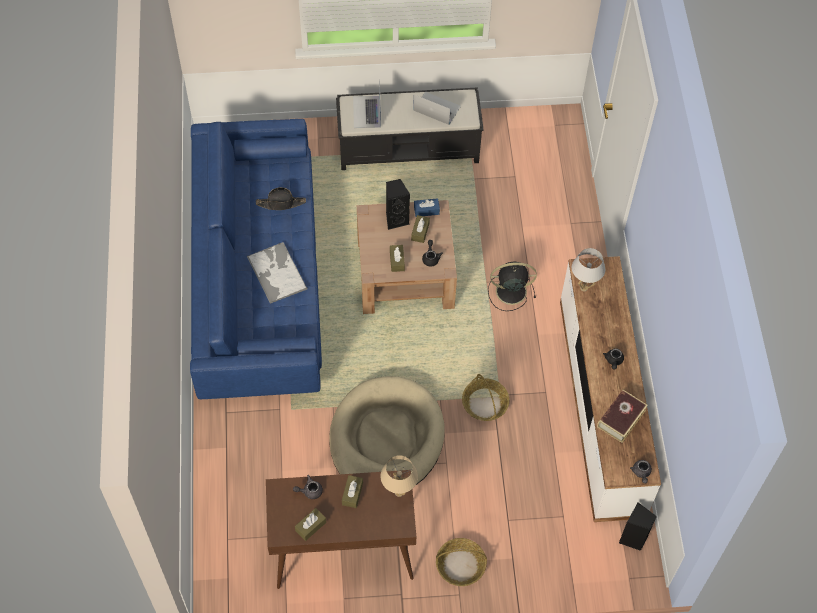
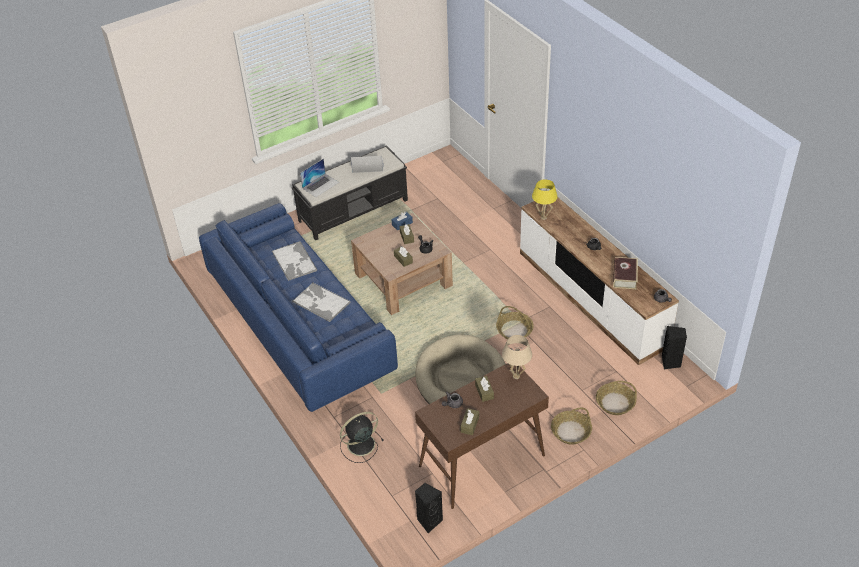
camera: 25 degrees left, 15 degrees down
(281, 203) = (294, 262): black hat -> tray
(367, 112) = (320, 185): laptop -> laptop turned 105 degrees counterclockwise
(396, 219) = (385, 237): black speaker -> black speaker (429, 521)
(509, 291) = (482, 261): black fan -> black fan (360, 445)
(533, 556) = (615, 403): none -> basket
(584, 288) = (543, 217): white table lamp -> yellow table lamp

